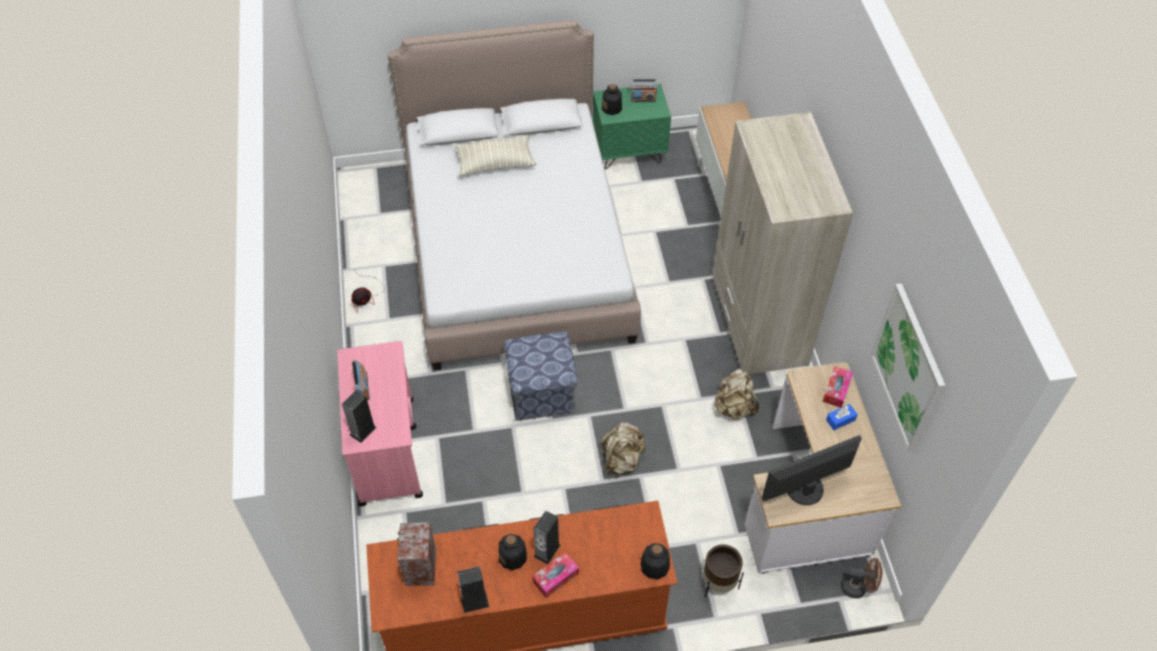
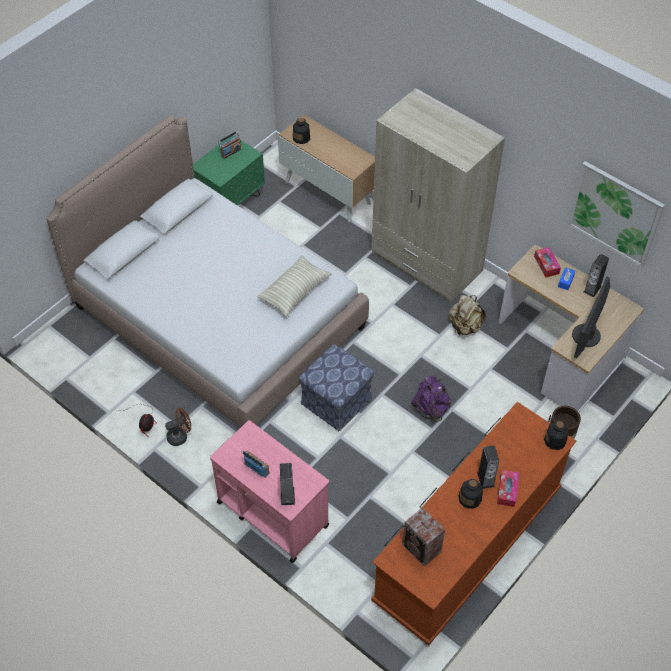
camera: 40 degrees left, 0 degrees up
(475, 602) = (476, 542): speaker -> speaker (592, 289)
(495, 163) = (175, 258): pillow -> pillow (294, 291)
(612, 108) = (215, 171): bottle -> bottle (301, 138)
(622, 460) = (431, 408): beige backpack -> purple backpack
(858, 587) = (634, 383): brown fan -> brown fan (180, 436)

